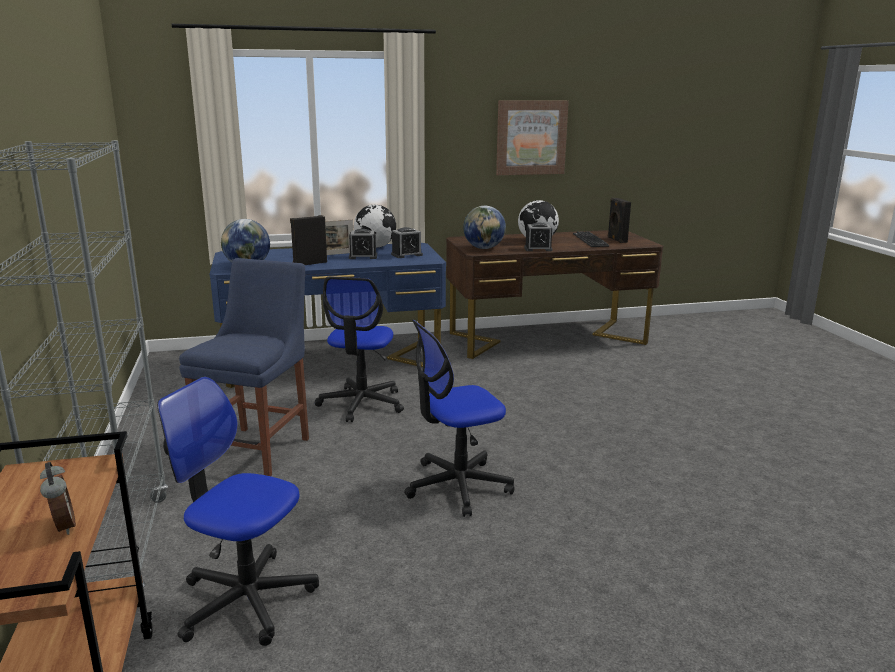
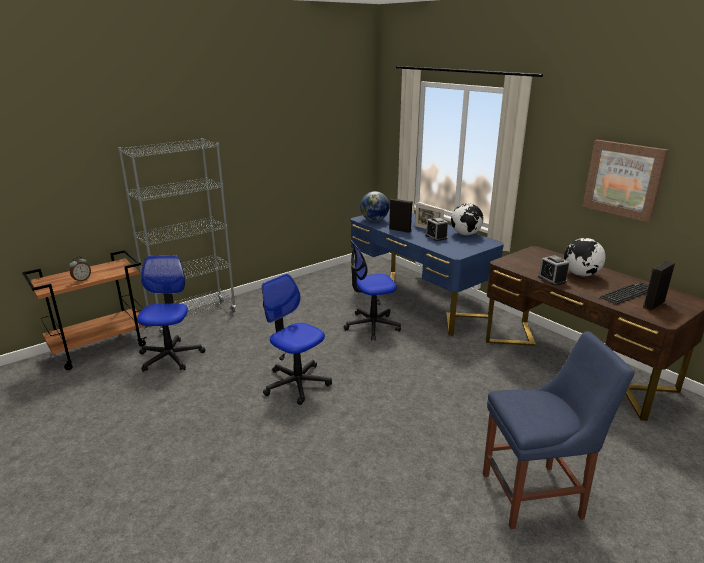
camera: 65 degrees right, 5 degrees up
(259, 449) = (295, 316): blue chair -> blue chair (536, 495)
(406, 255) = (459, 246): alarm clock -> none
(484, 248) = (519, 262): globe -> none

